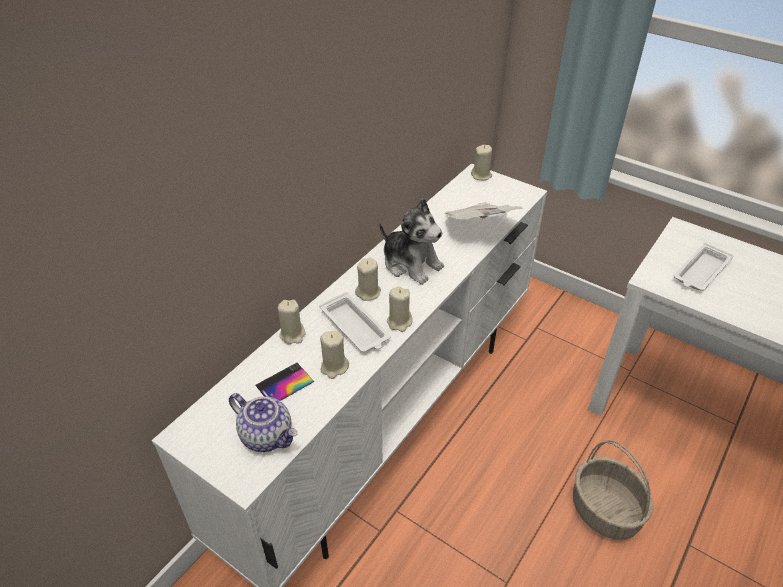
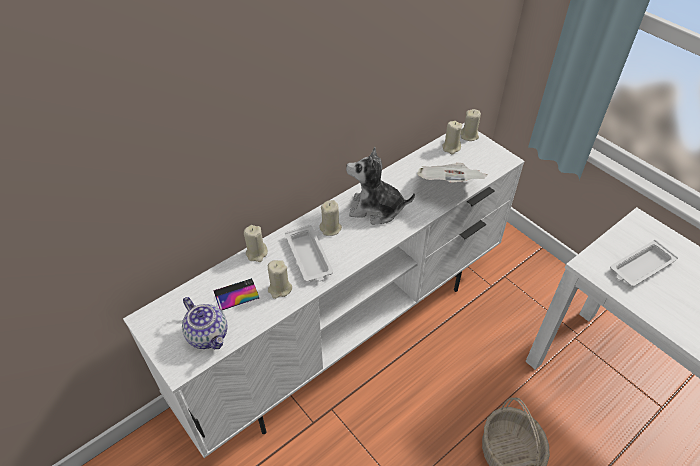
camera: 15 degrees right, 5 degrees up
(399, 322) = (347, 260): beige candle -> beige candle (451, 148)
(411, 264) = (376, 209): plush toy -> plush toy turned 135 degrees clockwise

